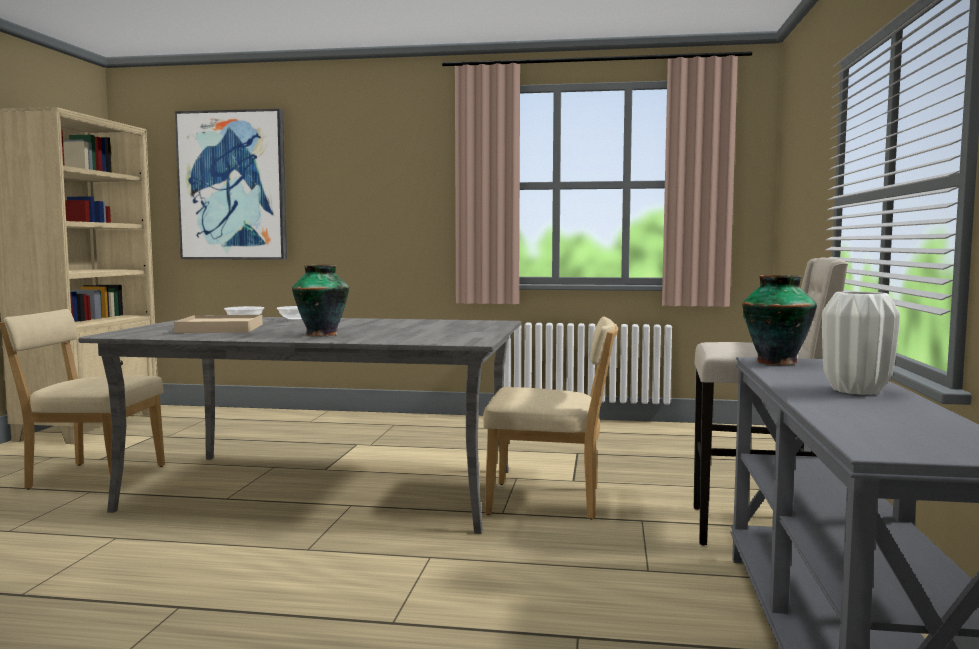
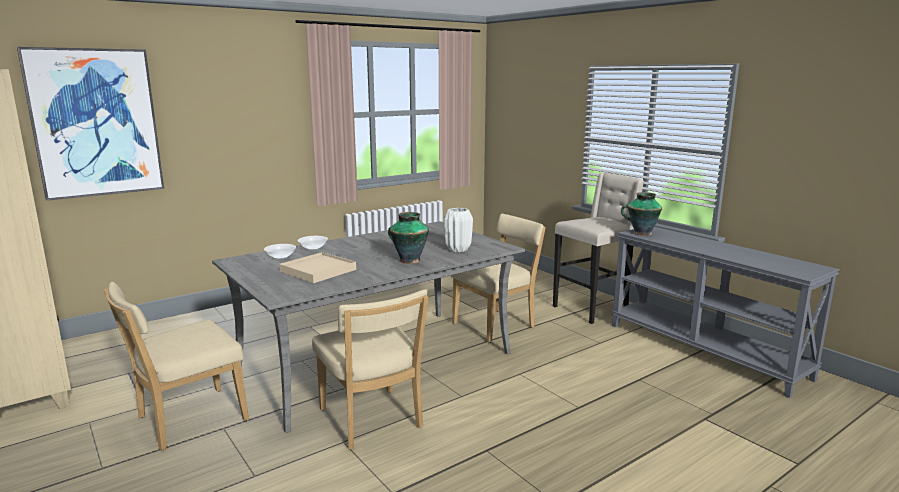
camera: 45 degrees left, 10 degrees up
(179, 533) = (372, 421): none -> beige chair
(856, 391) = (714, 246): white vase -> white vase (458, 250)

